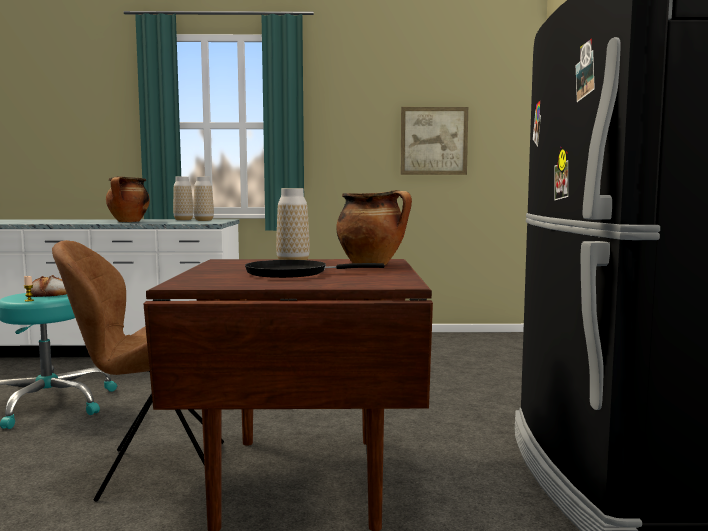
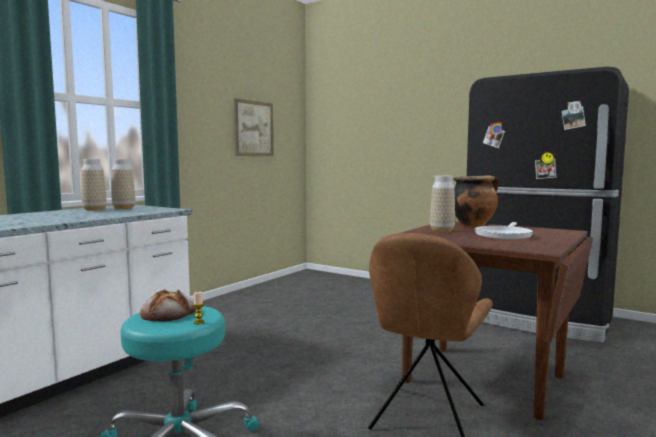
camera: 55 degrees left, 0 degrees up
(128, 222) = (70, 217): cooking pot -> none
(293, 274) = (503, 235): black frying pan -> white frying pan

